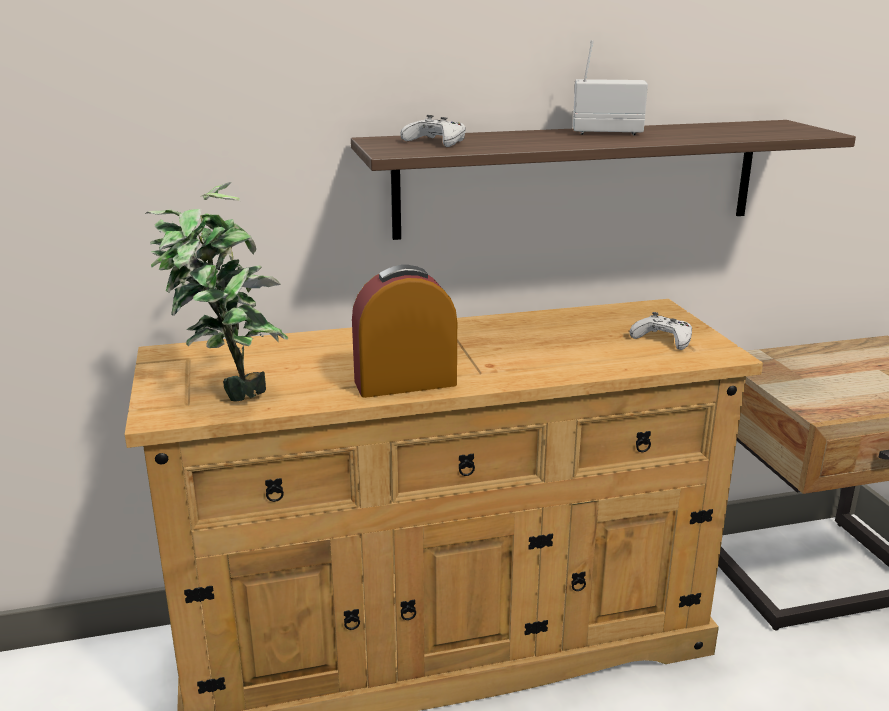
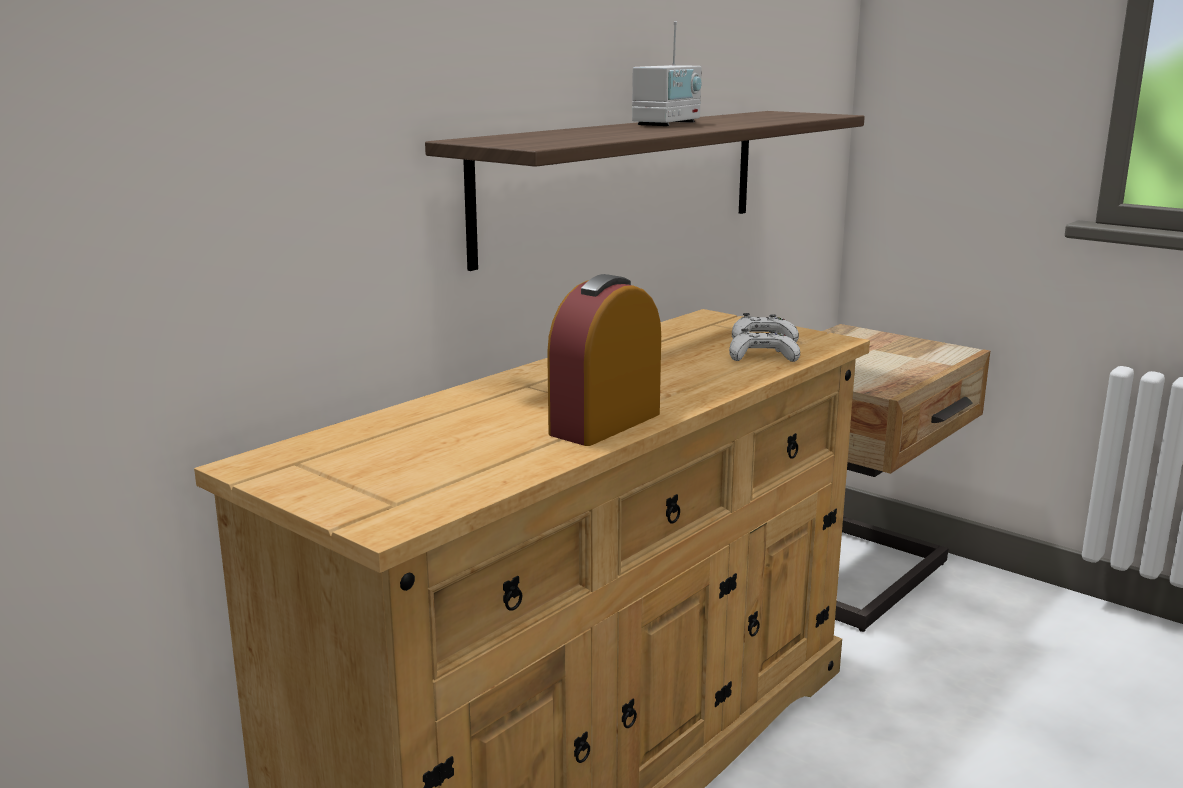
camera: 35 degrees left, 5 degrees down
(227, 392) = (422, 480): potted plant -> none
(436, 142) = (541, 137): white game controller -> white game controller (762, 356)
(606, 132) = (667, 123): radio -> radio turned 150 degrees clockwise

